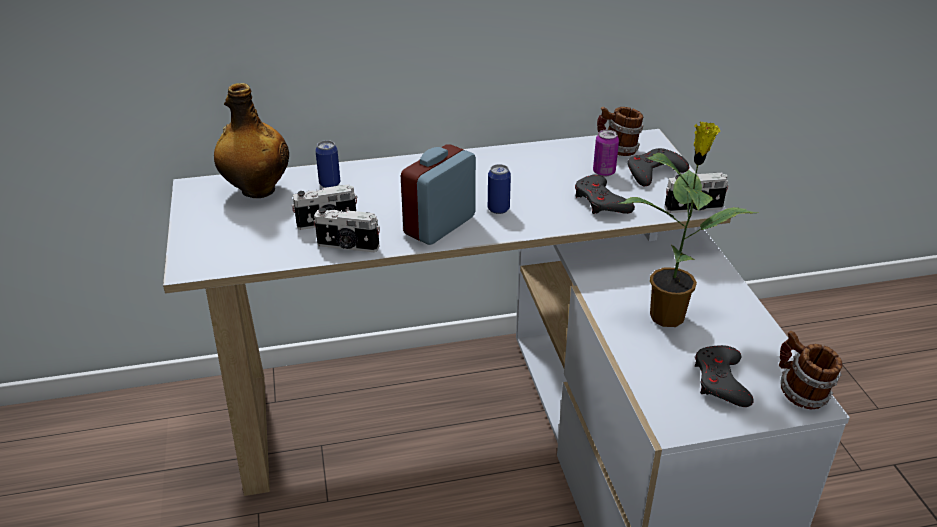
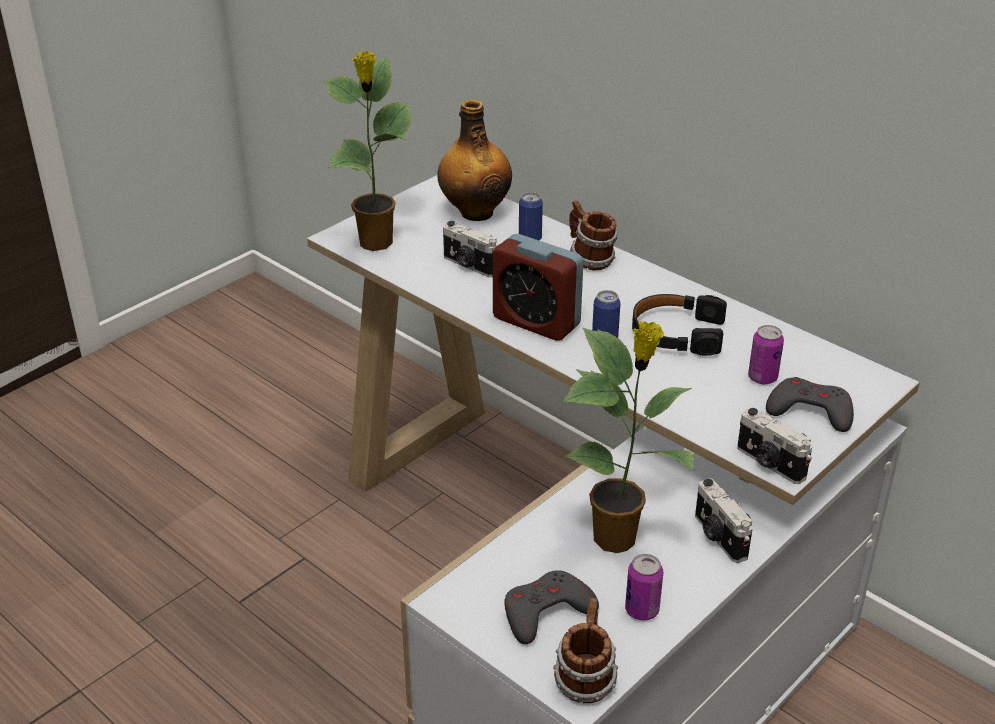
camera: 55 degrees right, 0 degrees up
(230, 253) = (376, 243): none -> potted plant
(347, 246) = (447, 291): camera -> camera (718, 537)
(440, 225) = (536, 321): alarm clock -> alarm clock turned 150 degrees counterclockwise
(522, 179) = (677, 333): none -> black headphones
(601, 202) = (700, 397): grey game controller -> none
(617, 150) = (821, 370): mug -> mug (589, 260)
(748, 338) = (642, 610): none -> can

